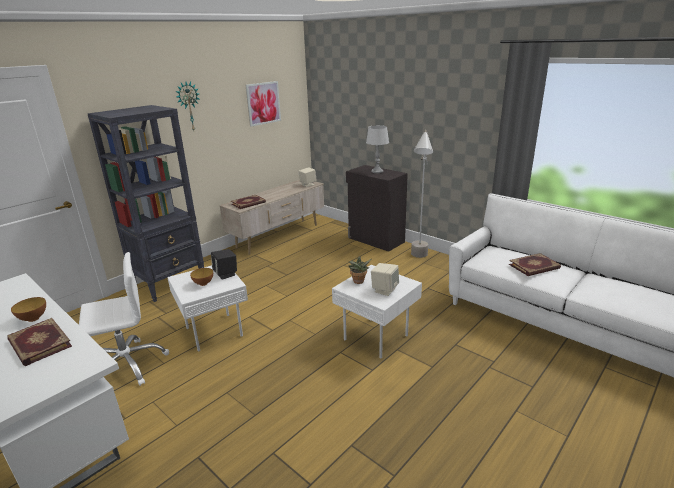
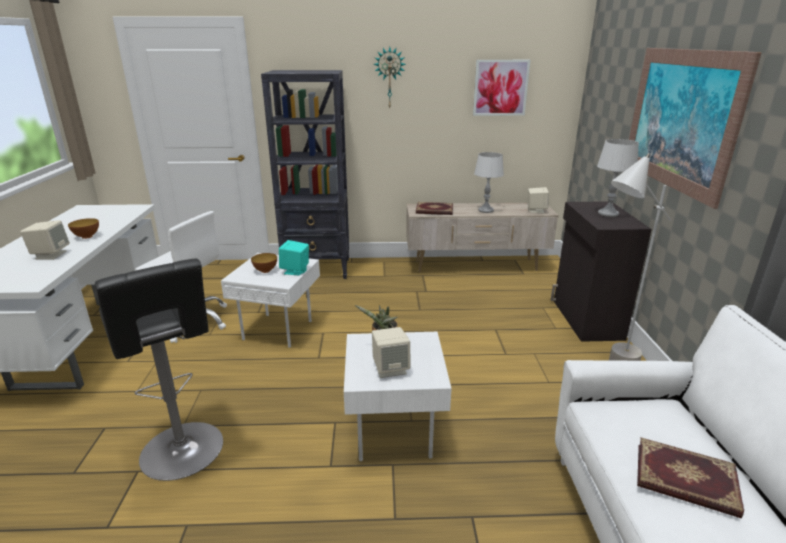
camera: 45 degrees right, 0 degrees up
(39, 344) = (50, 255): book -> beige speaker
(226, 274) = (295, 271): black speaker -> turquoise speaker
(279, 193) = (486, 210): none -> grey table lamp
(284, 424) = (184, 453): none -> black stool
(410, 109) = (679, 119): none -> picture

